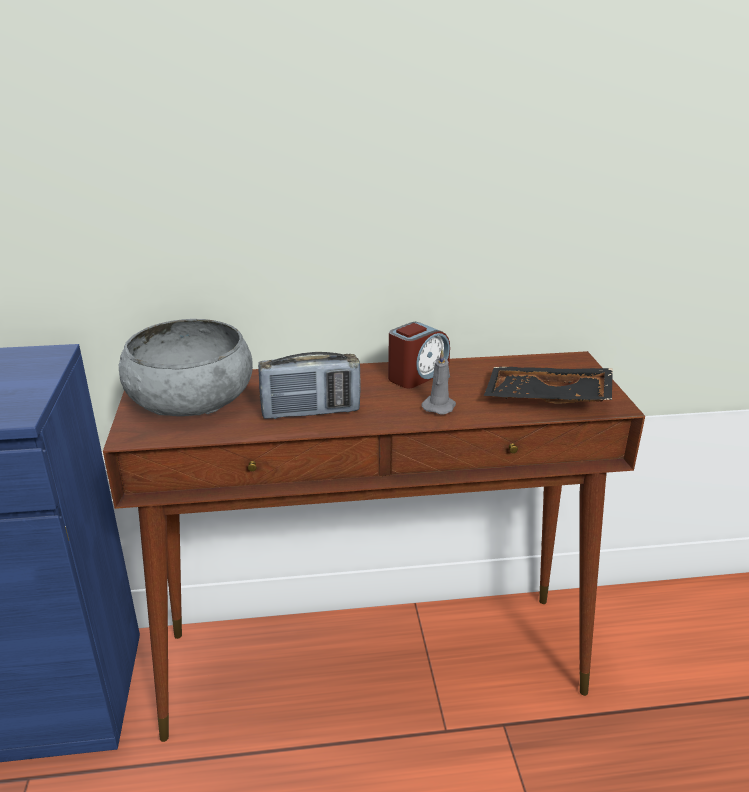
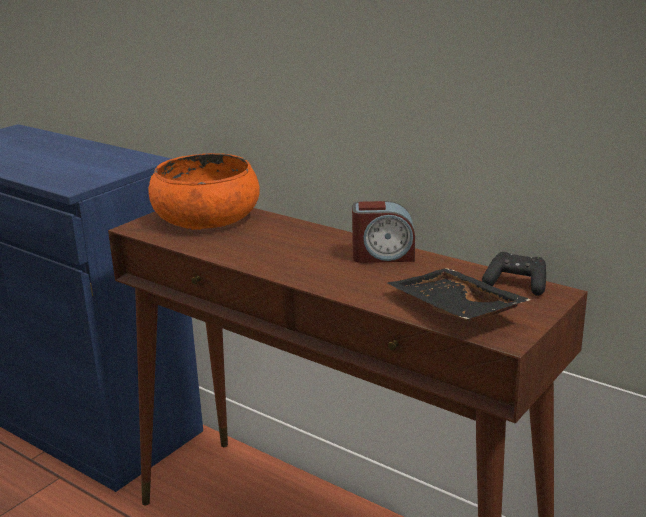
camera: 45 degrees right, 5 degrees down
(191, 396) = (207, 217): grey bowl -> orange bowl
(310, 412) = (257, 252): radio -> none
(439, 406) = (353, 281): grey candle -> none
(544, 363) = (516, 284): none -> black game controller

